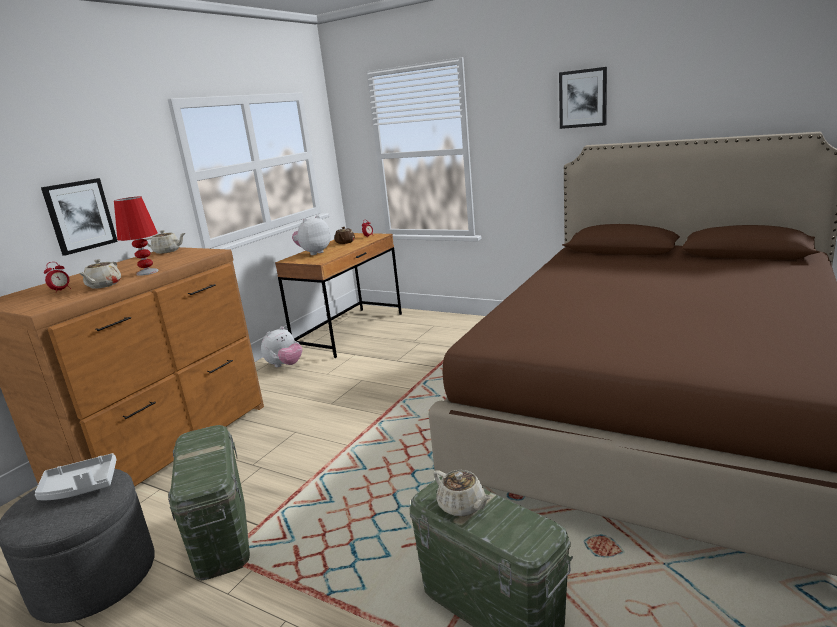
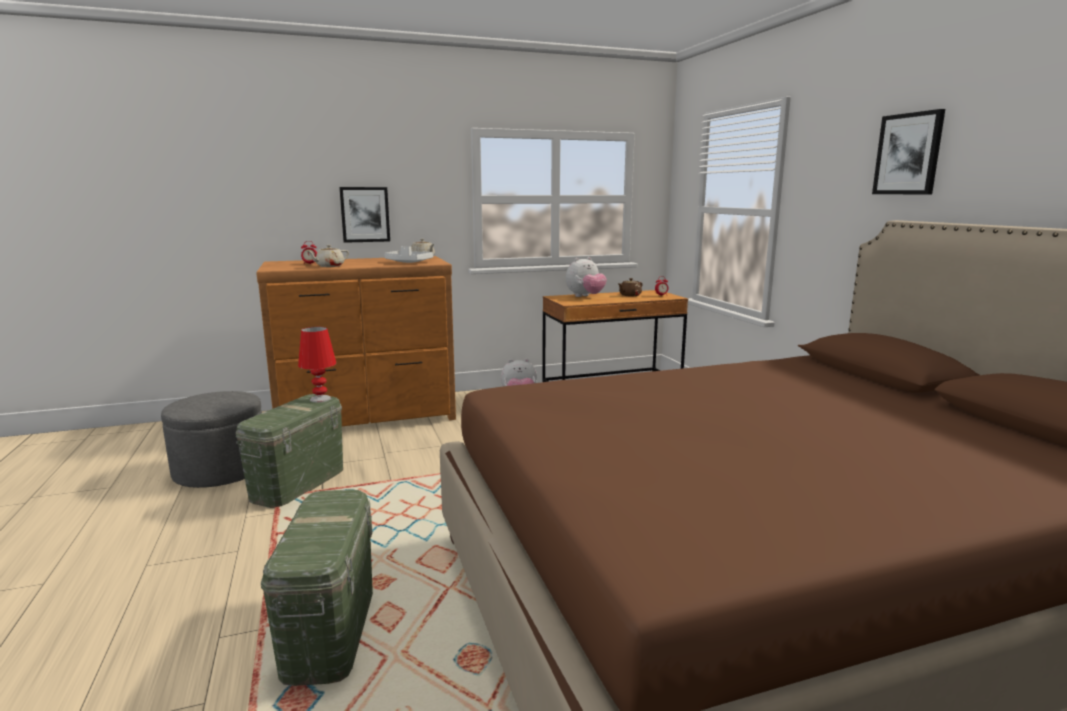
camera: 40 degrees right, 5 degrees down
(80, 487) = (226, 399): white tray -> white tray (408, 262)
(147, 272) = (369, 265): red table lamp -> red table lamp (320, 399)
(313, 253) = (585, 296): plush toy -> plush toy turned 150 degrees clockwise
(462, 506) = (320, 513): beige teapot -> none

